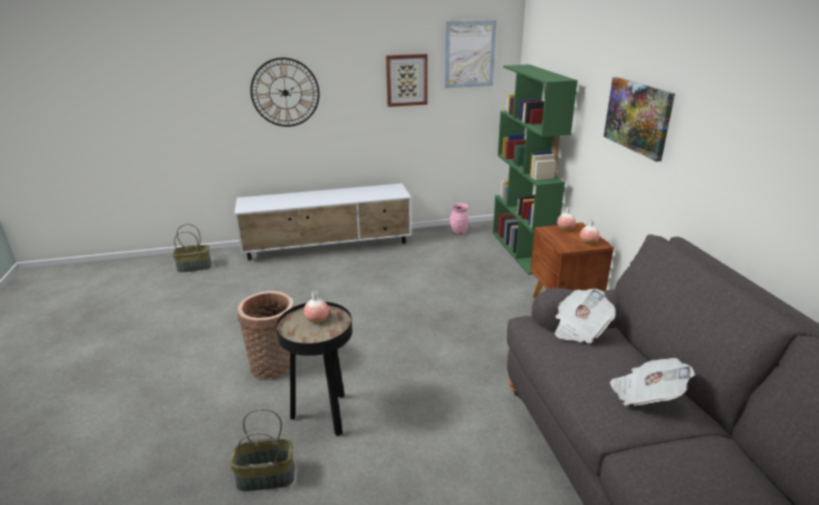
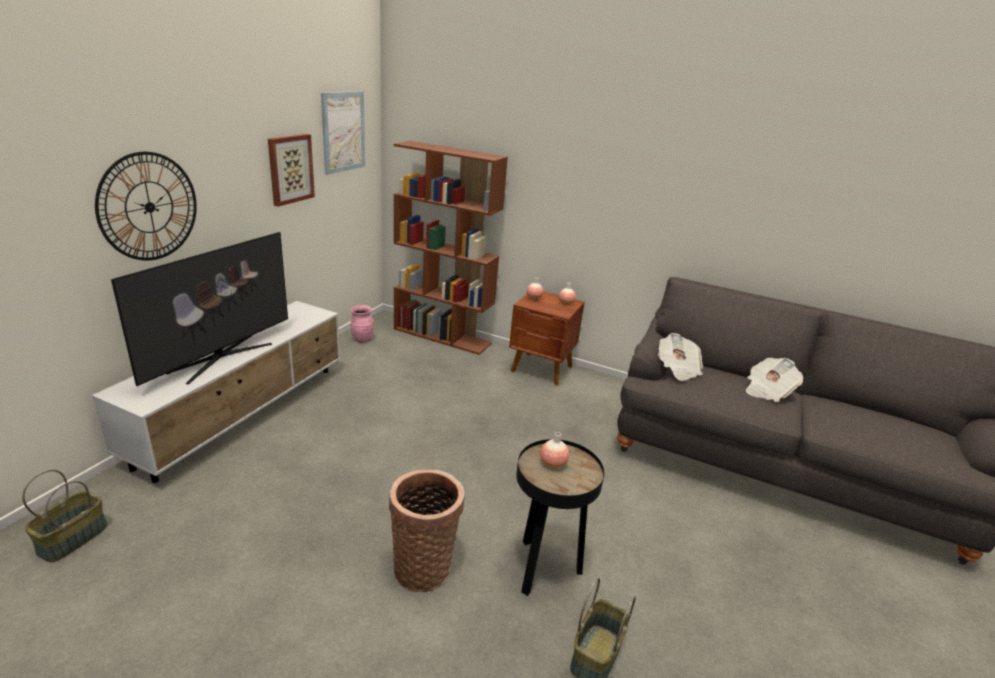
camera: 55 degrees left, 0 degrees up
(308, 200) = (220, 358): none -> television
(522, 251) = (442, 336): green bookcase -> brown bookcase
(638, 117) = (599, 186): picture -> none

